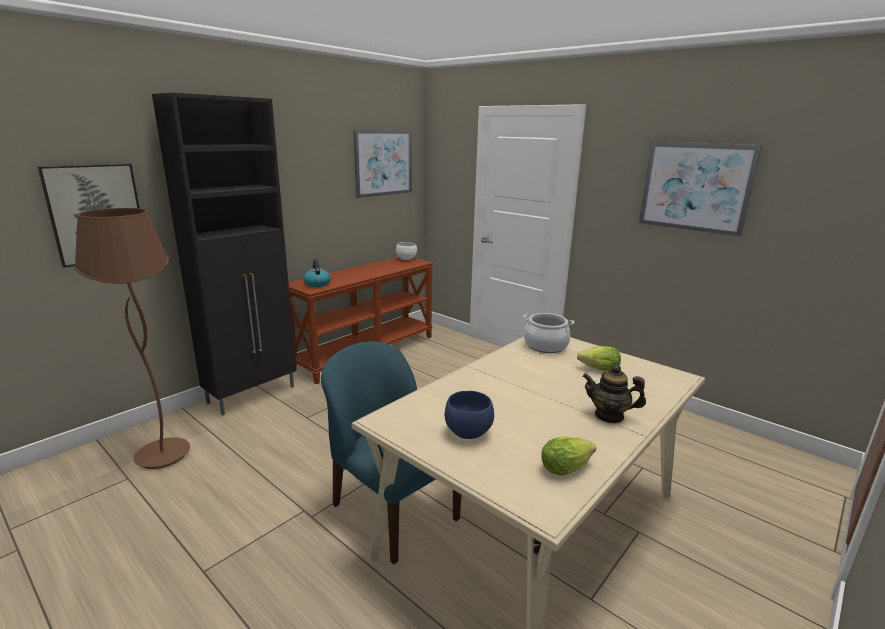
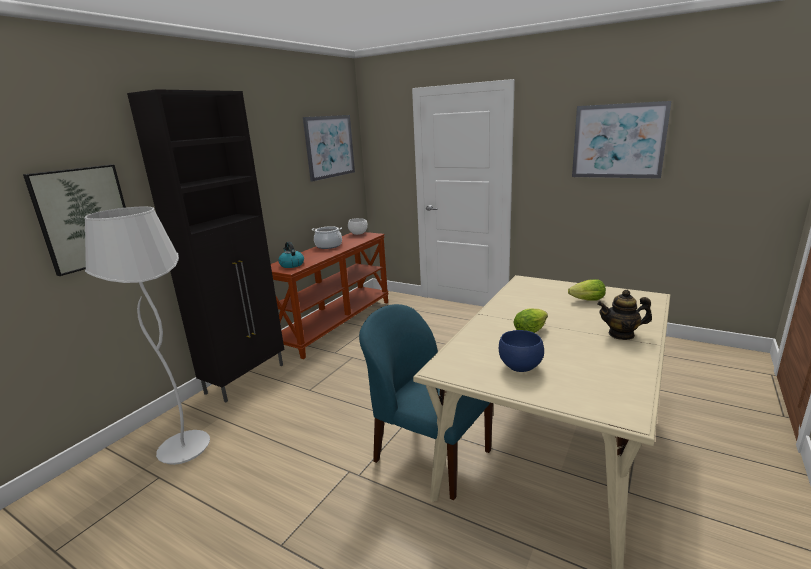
camera: 10 degrees left, 0 degrees up
(162, 455) = (184, 449): brown floor lamp -> white floor lamp
(545, 346) = (531, 288): cooking pot -> cooking pot (328, 246)
(568, 468) = (620, 380): lettuce -> lettuce (531, 331)

